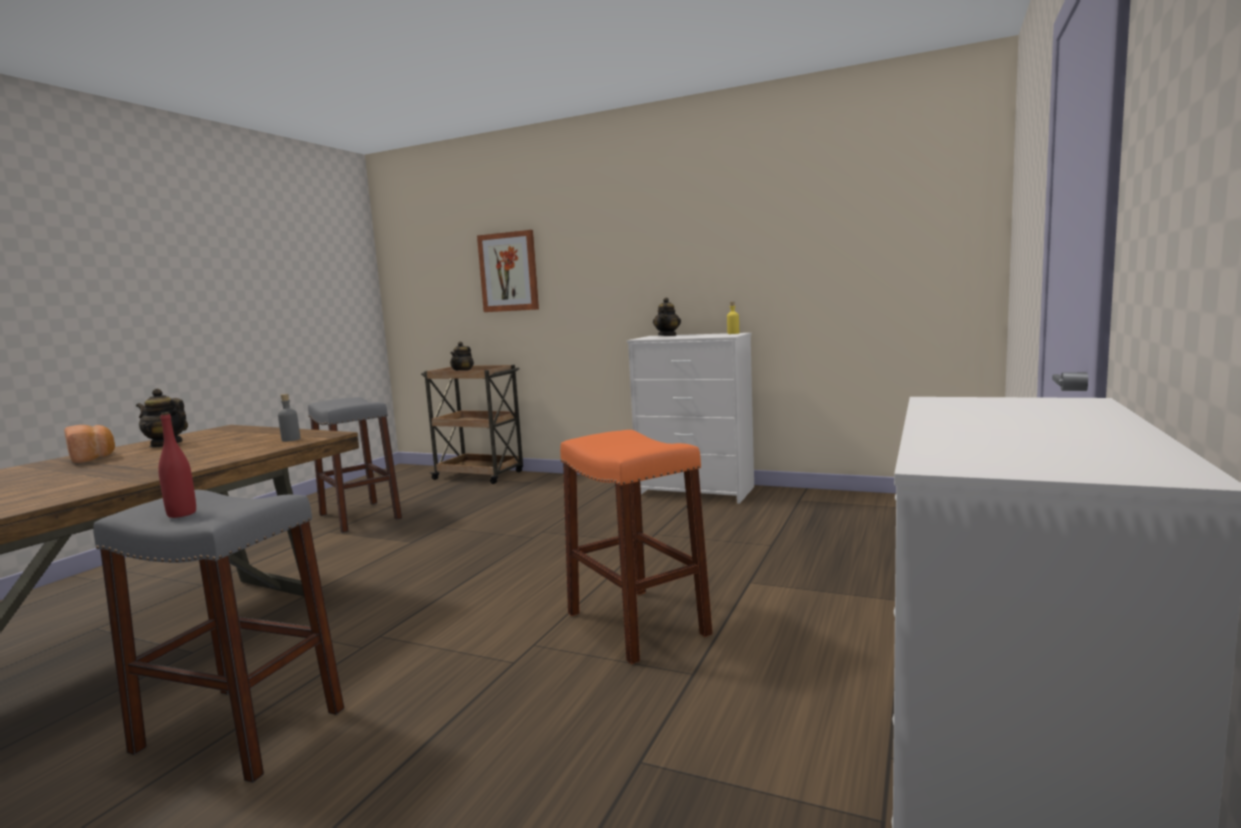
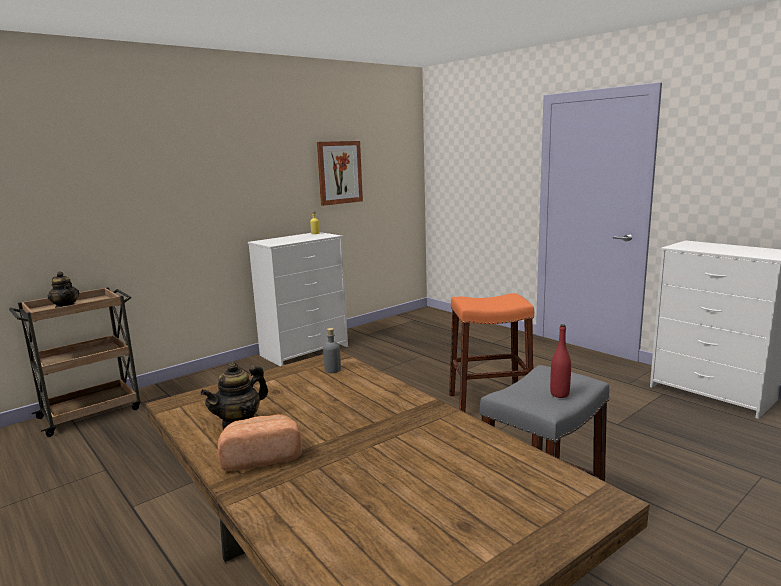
camera: 65 degrees left, 5 degrees up
(360, 517) = (109, 486): grey stool -> none
(509, 272) = (91, 191): picture -> picture (339, 172)
(667, 335) = (271, 240): teapot -> none

